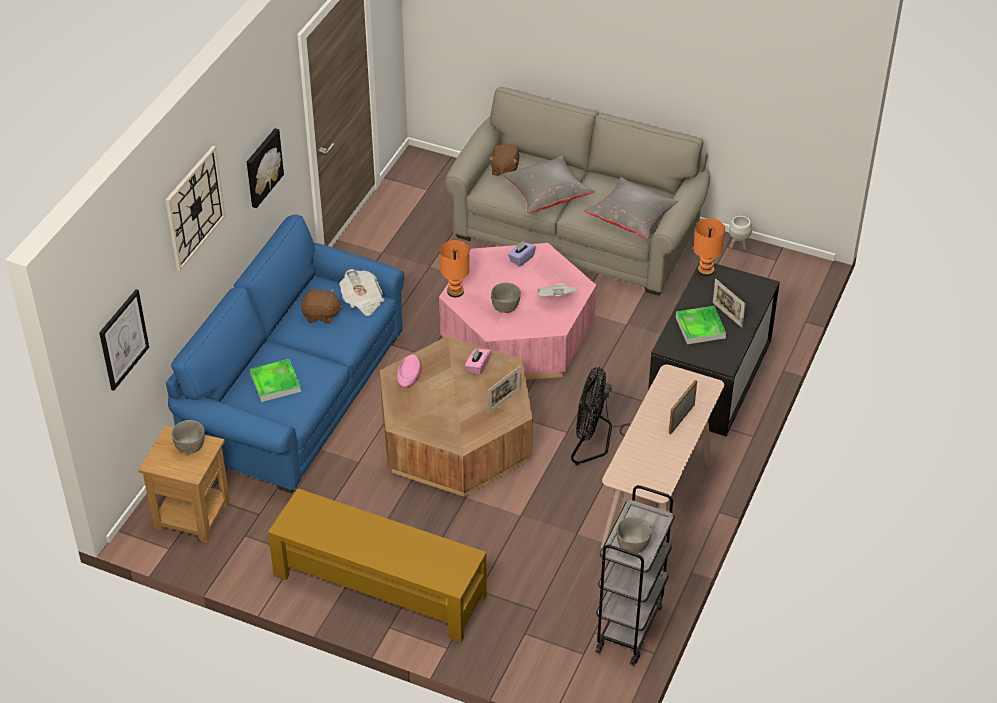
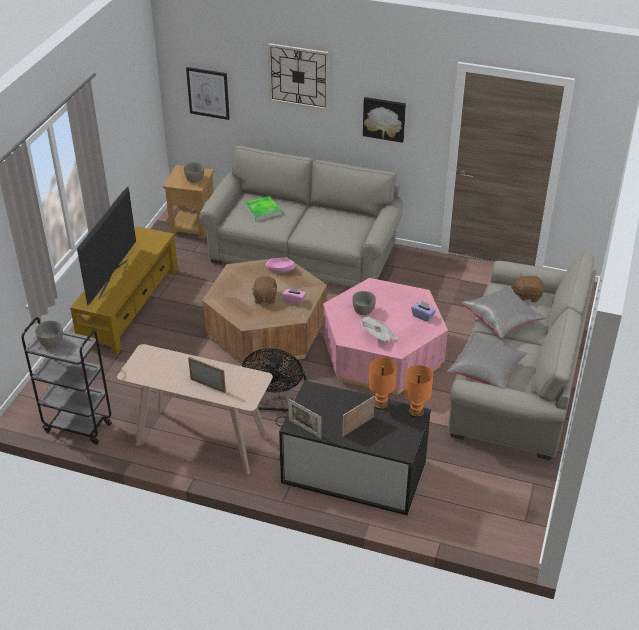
camera: 85 degrees right, 5 degrees down
(296, 394) = (303, 255): blue sofa -> grey sofa
(321, 315) = (332, 222): brown plush toy -> brown plush toy (265, 298)
(362, 301) = (350, 238): newspaper -> none
(399, 553) = (112, 278): none -> television
(456, 291) = (376, 285): orange table lamp -> orange table lamp (381, 404)
(504, 401) = (258, 316): picture frame -> picture frame (304, 429)
(700, 327) = (338, 409): tray -> none
(738, 245) = (537, 492): white planter -> none

